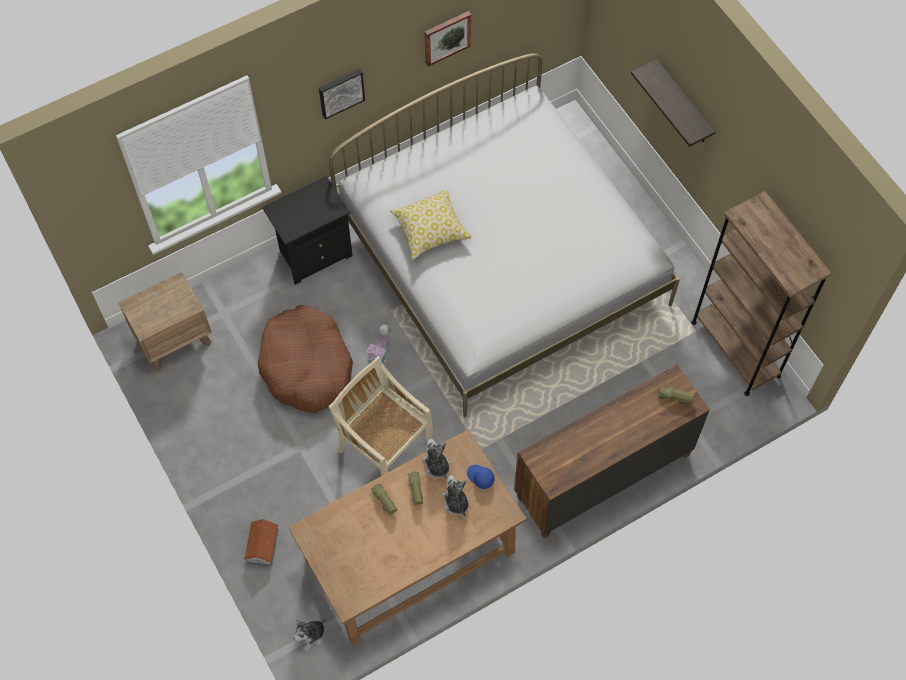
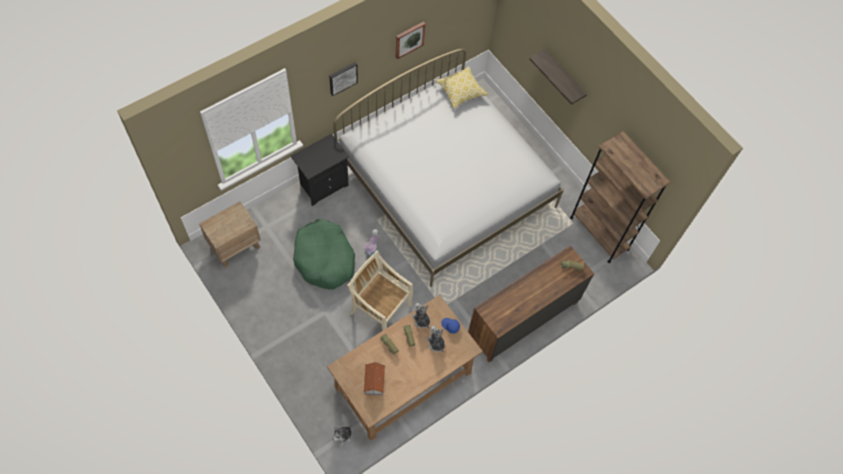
camera: 10 degrees left, 0 degrees up
(262, 546) = (305, 379): toy house -> toy house (374, 381)
(307, 366) = (324, 259): brown dog bed -> green dog bed
(430, 230) = (402, 166): pillow -> pillow (461, 92)

